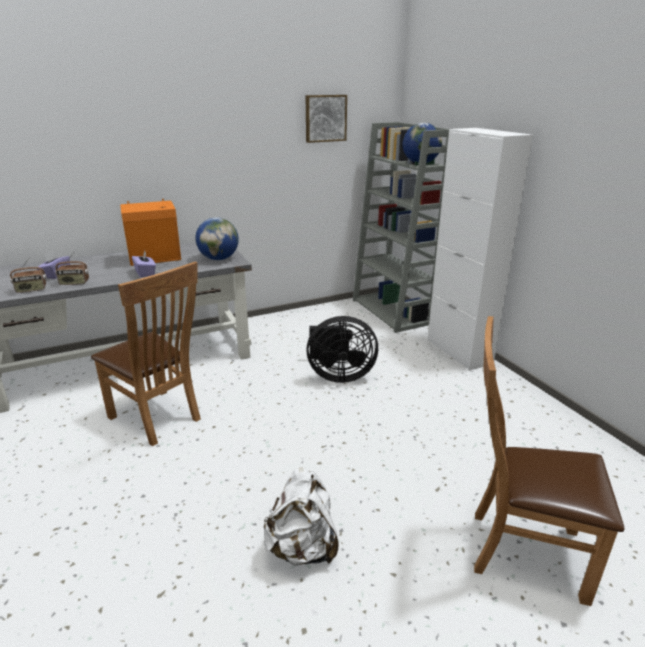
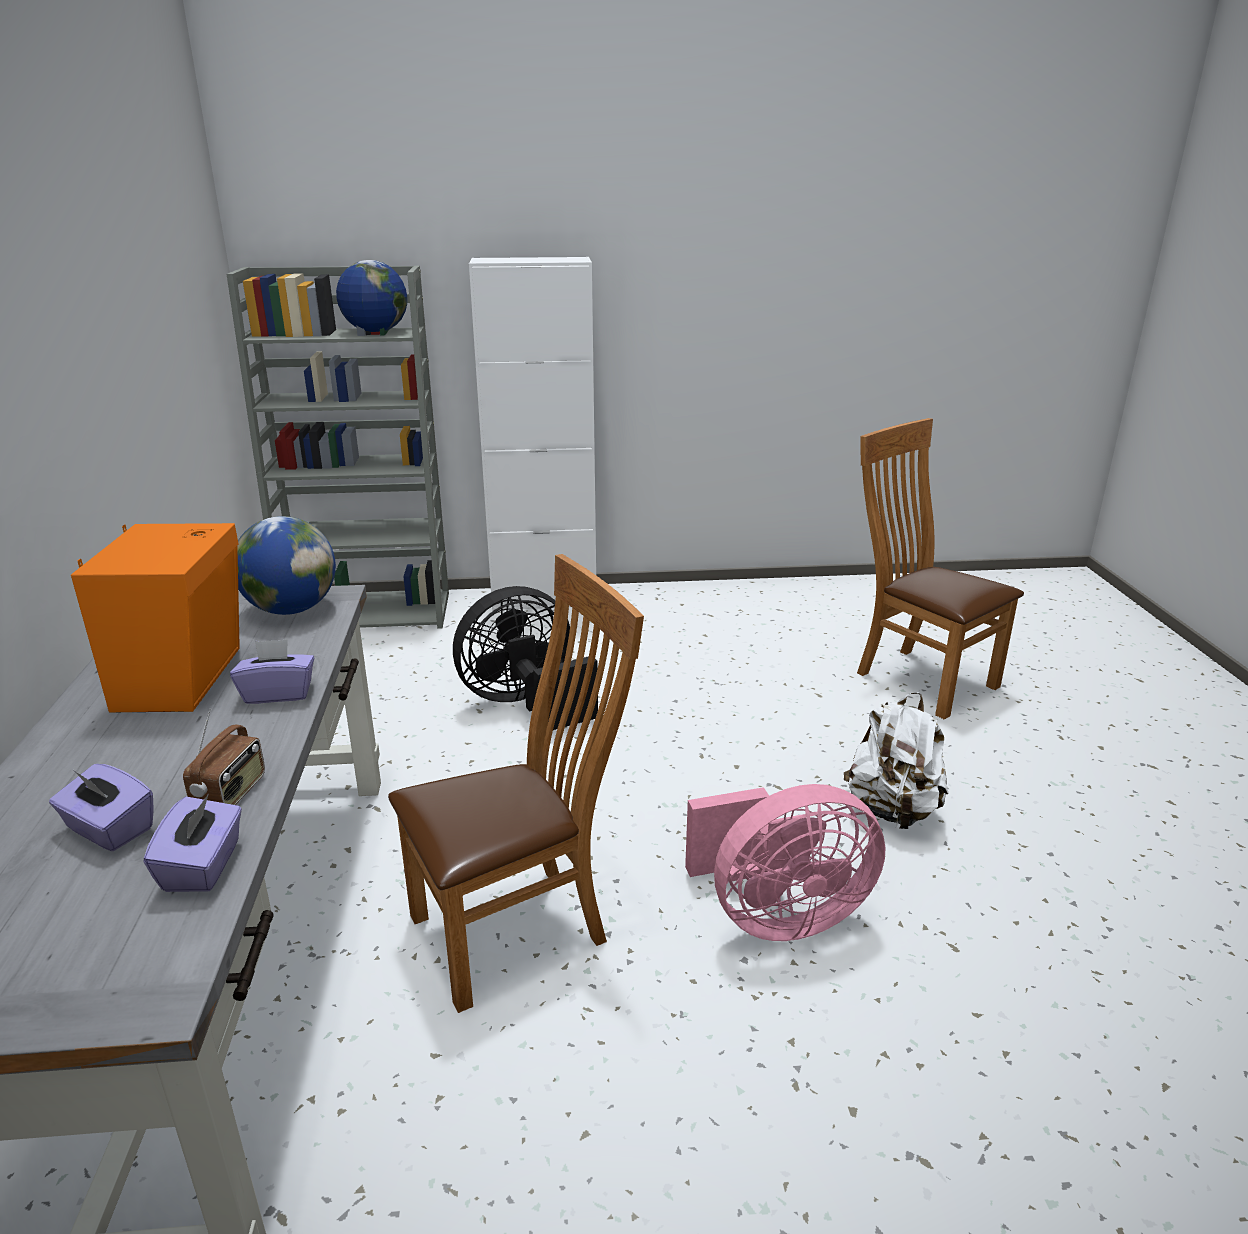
camera: 70 degrees left, 0 degrees up
(31, 290) = (203, 866): radio -> purple tissue box
(179, 503) = (777, 916): none -> pink fan
(325, 118) = (175, 274): picture -> none
(338, 375) = (526, 704): black fan -> black fan turned 135 degrees counterclockwise
(519, 550) = (918, 677): brown chair -> brown chair turned 105 degrees clockwise

